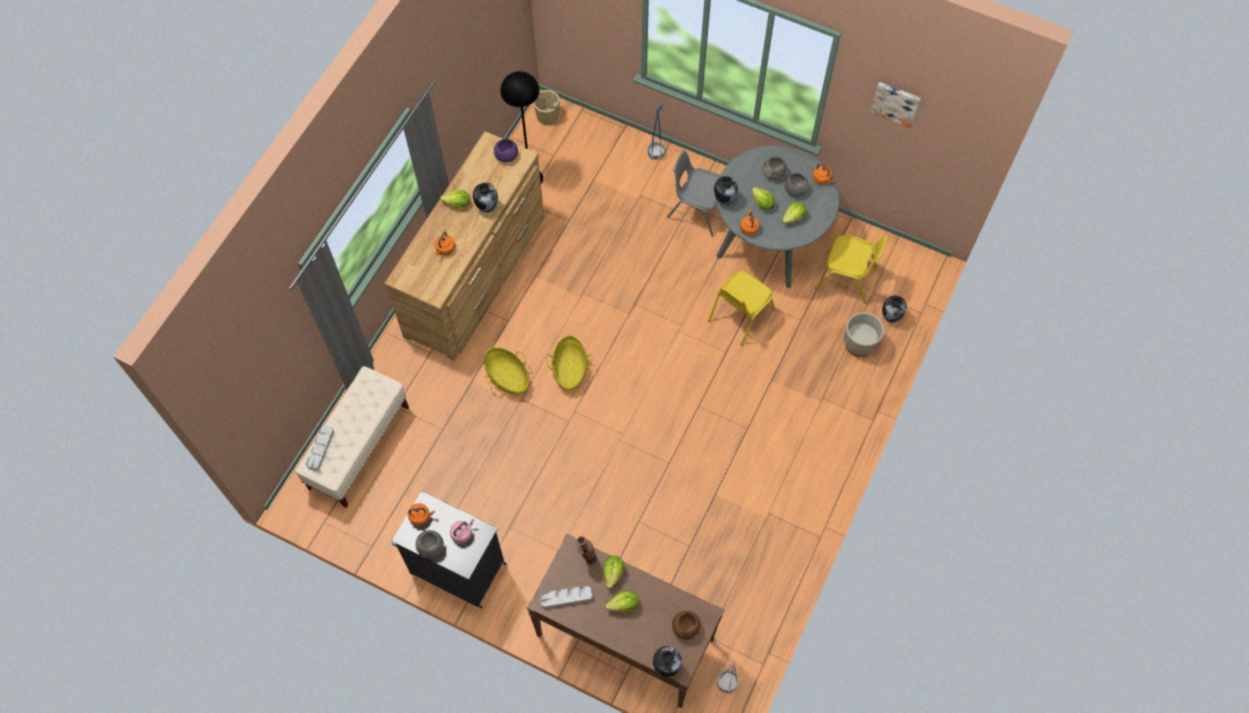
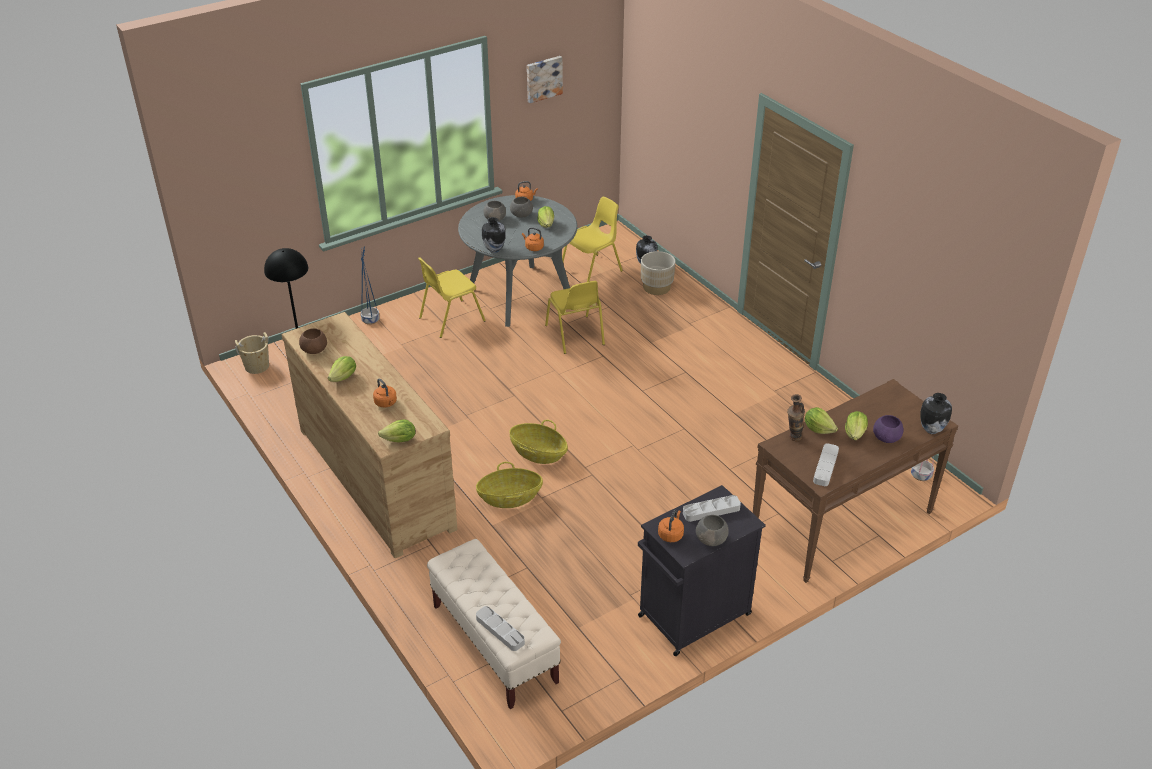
camera: 60 degrees left, 25 degrees down
(462, 533) = (711, 511): pink kettle -> grey tray
(487, 207) = (368, 360): vase -> none
(507, 156) = (326, 330): purple bowl -> purple bowl (887, 437)
(686, 627) = (898, 405): brown bowl -> brown bowl (314, 349)
(697, 210) = (450, 319): grey chair -> yellow chair
(762, 204) = (517, 233): lettuce -> lettuce (400, 440)

